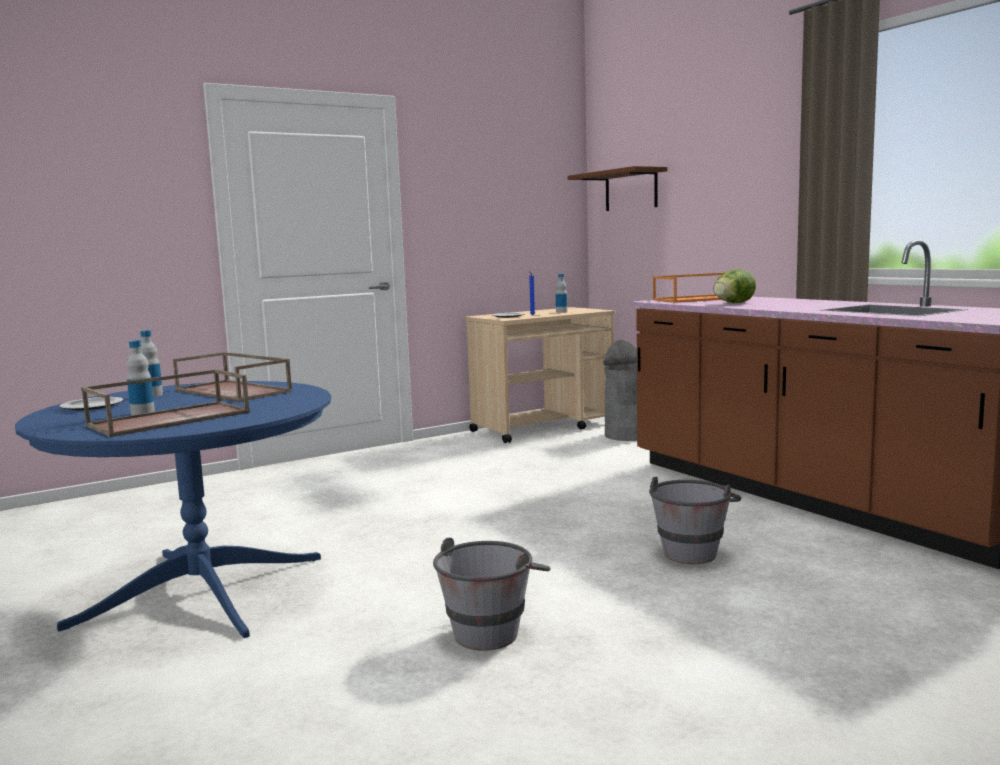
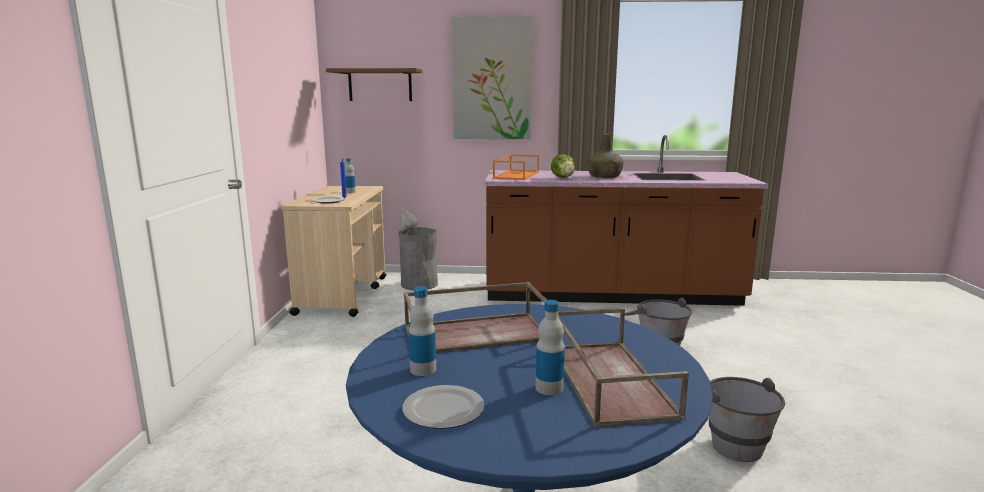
camera: 55 degrees left, 5 degrees up
(735, 170) = (492, 79): none -> picture
(793, 305) = (604, 176): none -> green bottle

